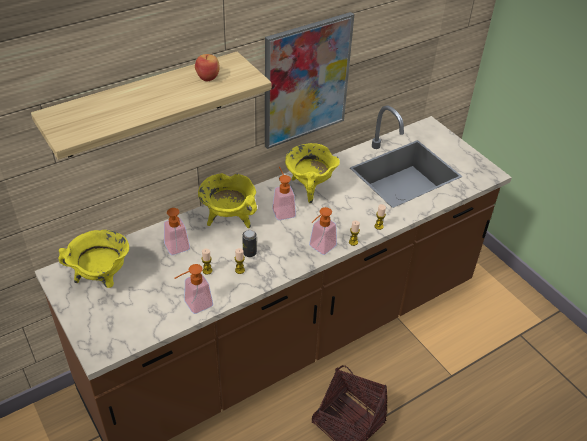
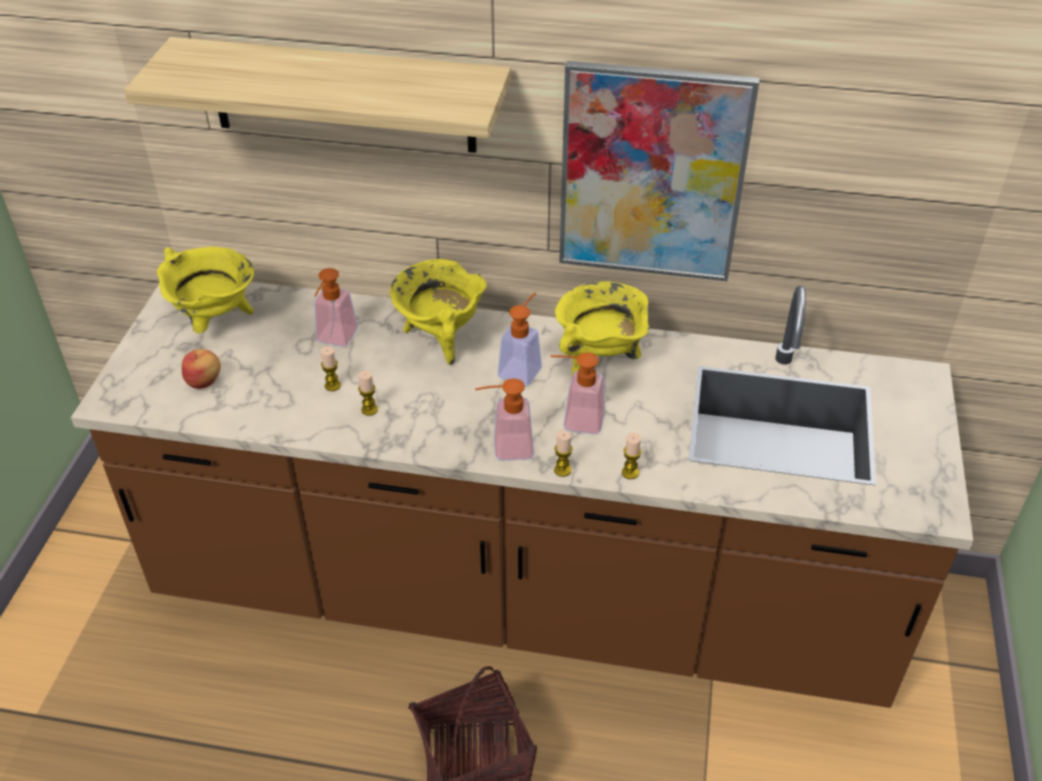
camera: 45 degrees right, 0 degrees up
(194, 305) = (265, 416): soap dispenser -> soap dispenser (575, 420)
(208, 77) = (418, 82): apple -> apple (204, 381)
(249, 253) = (409, 396): can -> none

